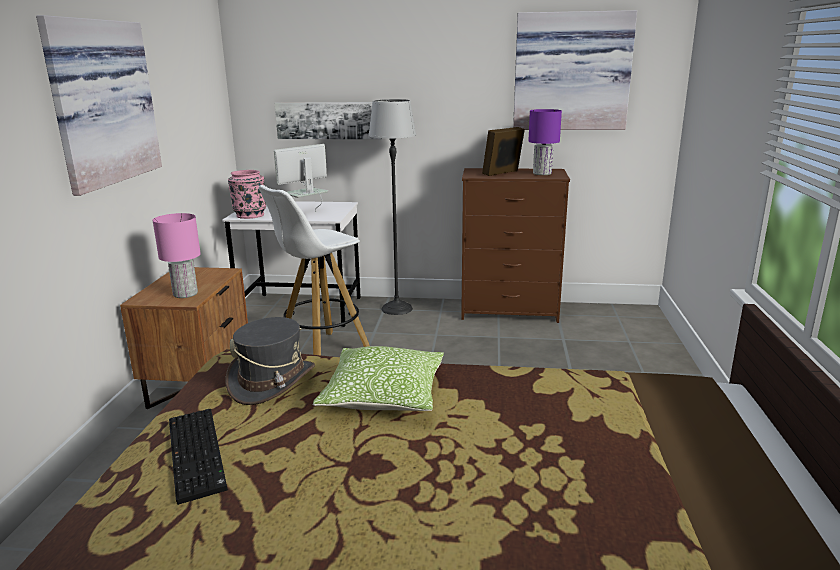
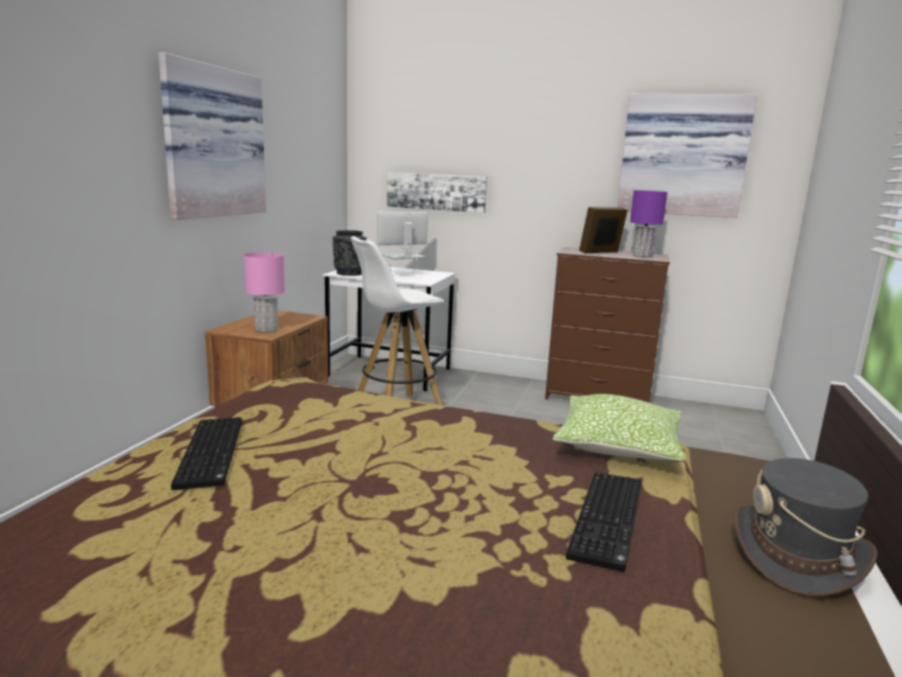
camera: 10 degrees right, 5 degrees down
(249, 215) = (349, 273): pink vase -> black vase
(272, 381) = (311, 405): grey hat -> grey hat (797, 556)
(383, 395) = (414, 430): pillow -> pillow (618, 445)
(396, 309) = (482, 382): floor lamp -> none
(590, 465) = (609, 520): none -> keyboard

